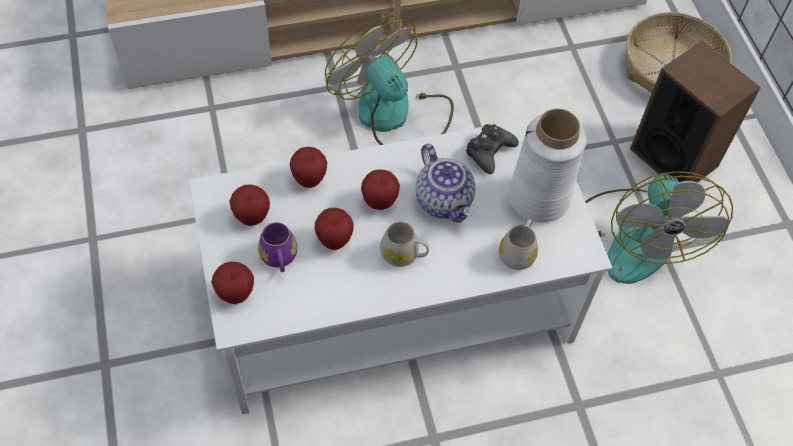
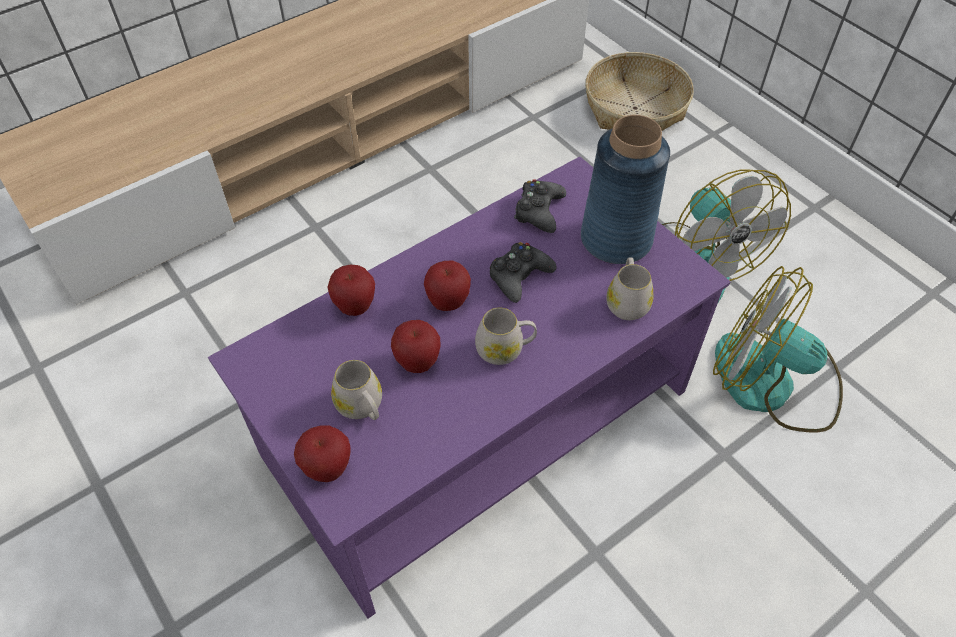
camera: 20 degrees left, 5 degrees down
(252, 217) = (306, 372): apple -> none
(279, 259) = (362, 407): purple mug -> white mug
(394, 115) = (389, 235): fan -> fan (772, 384)
(394, 301) = (480, 421): white coffee table -> purple coffee table
(445, 201) = (519, 276): teapot -> black game controller
(539, 198) = (616, 239): white vase -> blue vase
(674, 157) = (680, 183): speaker -> none

